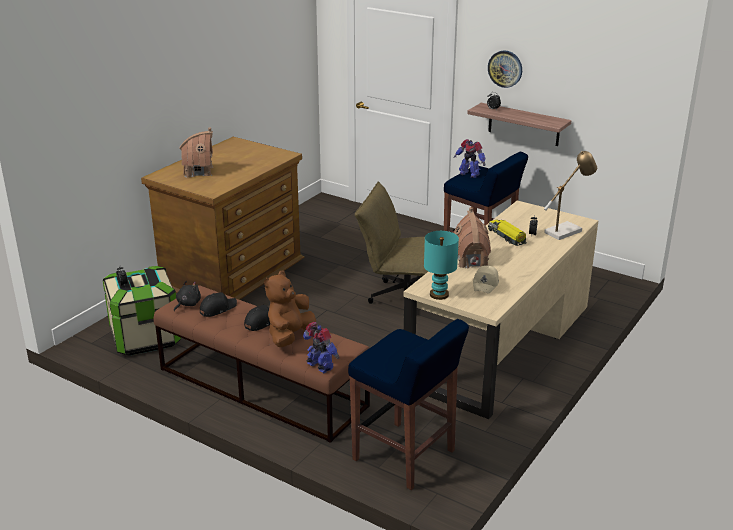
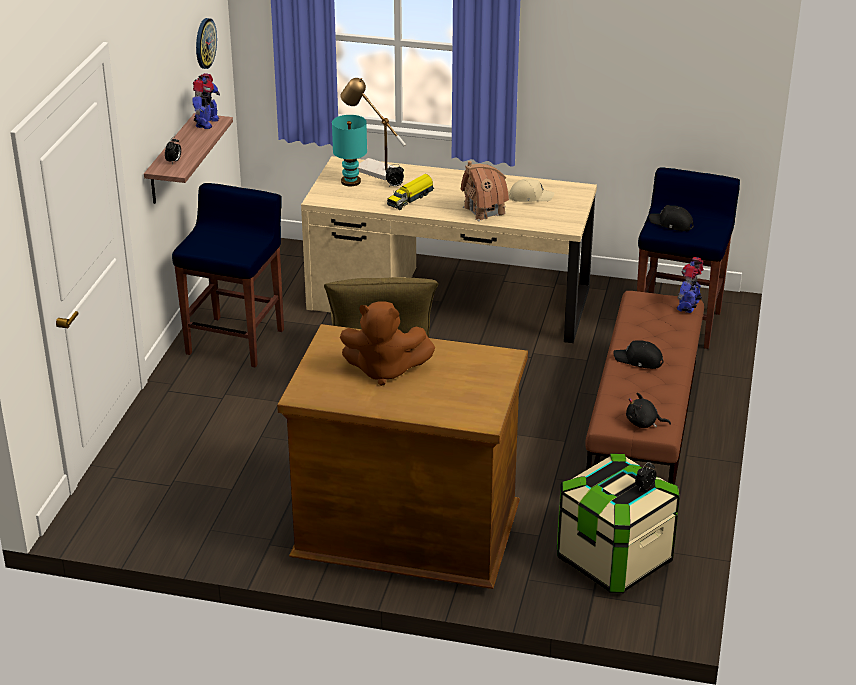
camera: 110 degrees left, 5 degrees up
(199, 171) = (444, 389): toy house -> none
(217, 309) = (636, 398): black cap -> black cap (671, 224)
(290, 336) = (650, 336): brown plush toy -> brown plush toy (384, 370)
(438, 294) = (572, 217): turquoise table lamp -> turquoise table lamp (350, 182)
(469, 174) = (215, 250): toy robot -> toy robot (206, 123)
(505, 68) = (151, 105): wall clock -> wall clock (204, 43)

